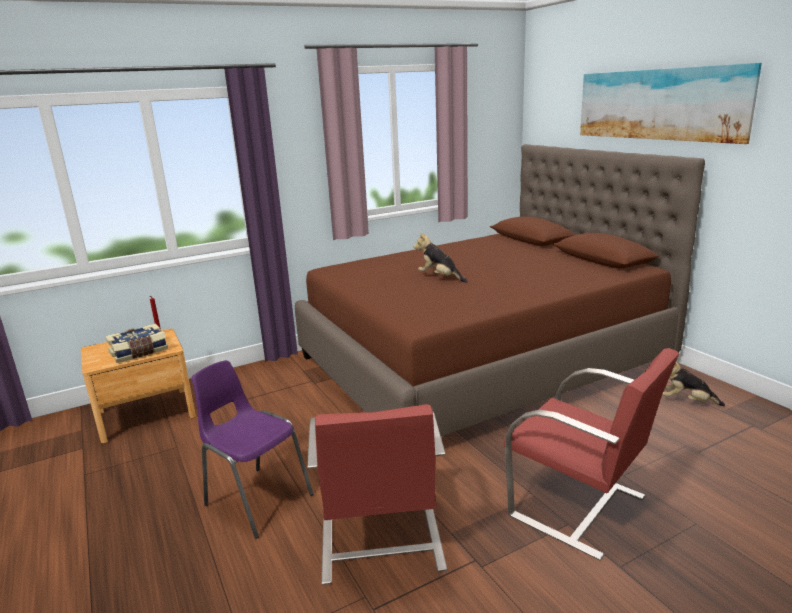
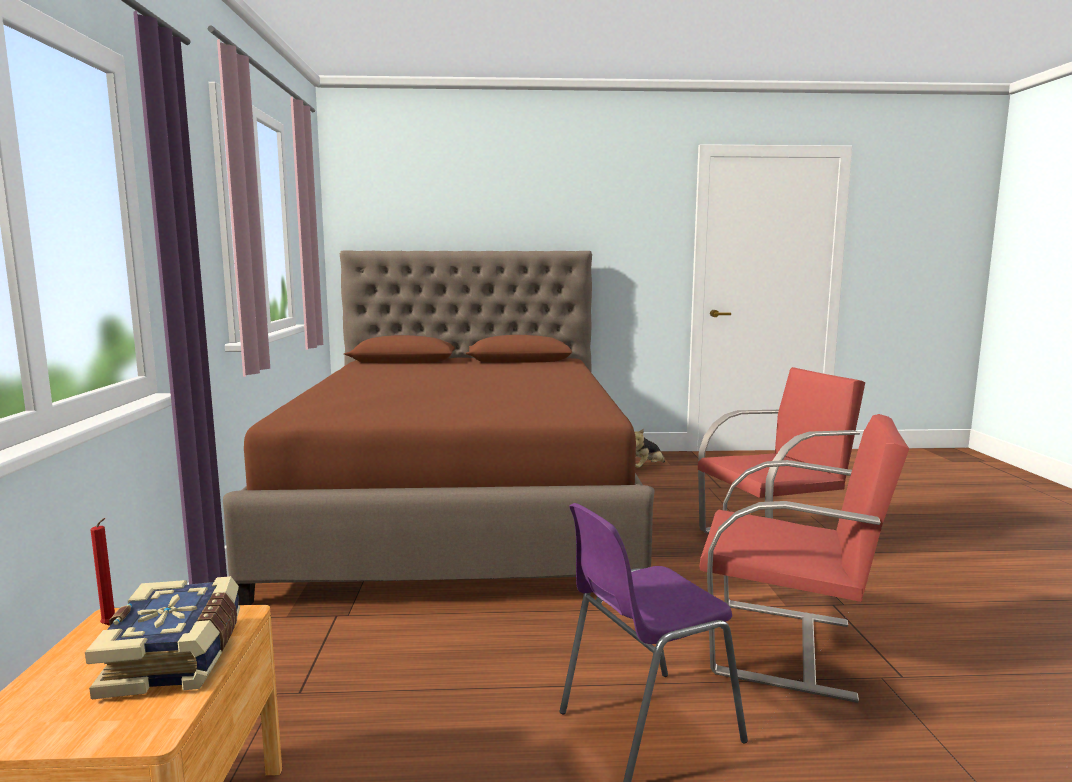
camera: 65 degrees left, 10 degrees down
(440, 278) = (458, 393): plush toy -> none
(659, 104) = (529, 203): picture -> none

